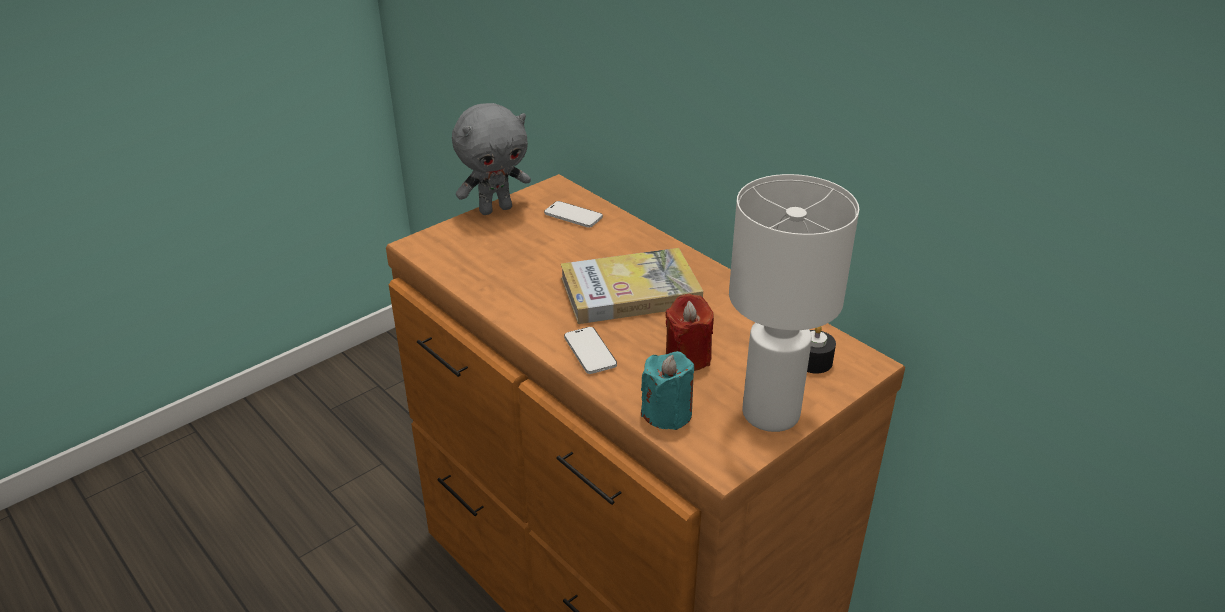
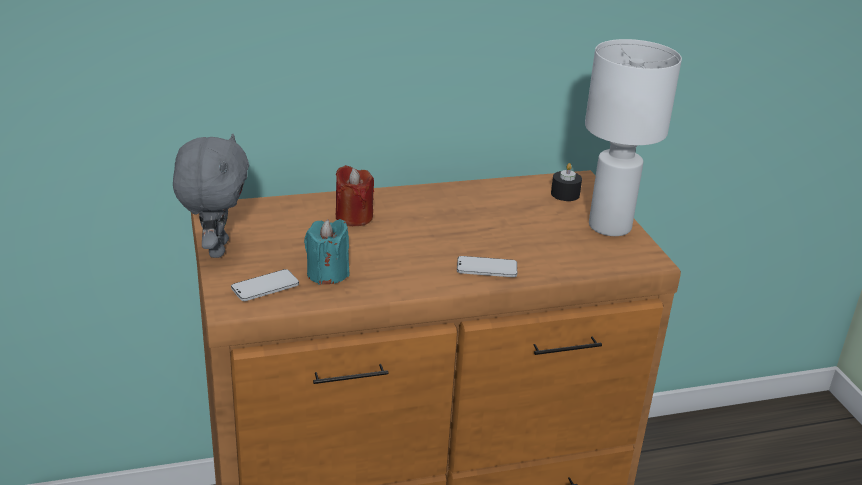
camera: 65 degrees left, 5 degrees down
(573, 216) = (277, 217): phone -> phone (265, 287)
(630, 291) = (420, 228): book -> none
(667, 413) = (584, 261): turquoise candle -> turquoise candle (327, 274)
(688, 357) = (525, 233): red candle -> red candle (354, 217)

